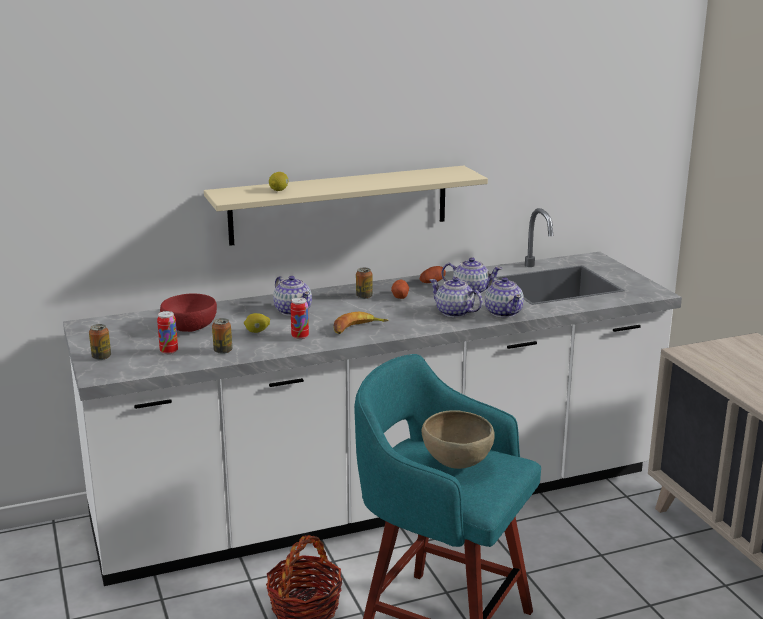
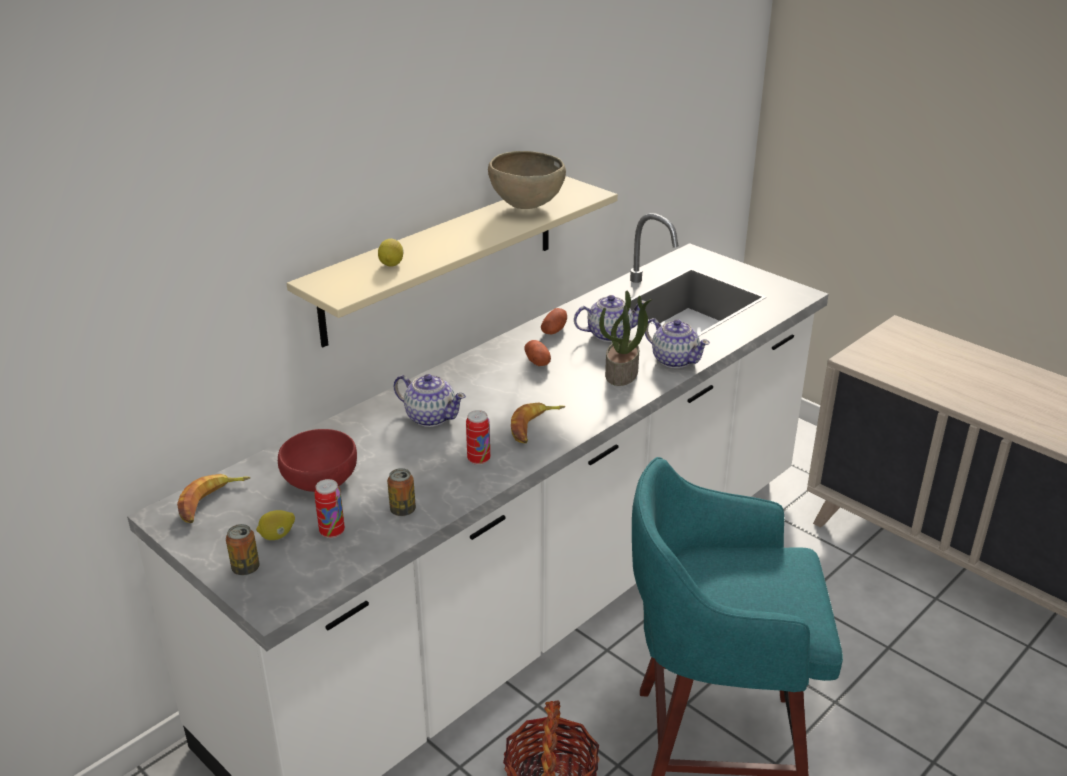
camera: 25 degrees left, 10 degrees up
(115, 324) = (211, 502): none -> banana
(257, 331) = (417, 464): lemon -> lemon (277, 536)
(364, 296) = (496, 372): can -> none
(454, 313) = (622, 373): teapot -> potted plant
(456, 465) = (749, 585): brown bowl -> brown bowl (526, 207)

